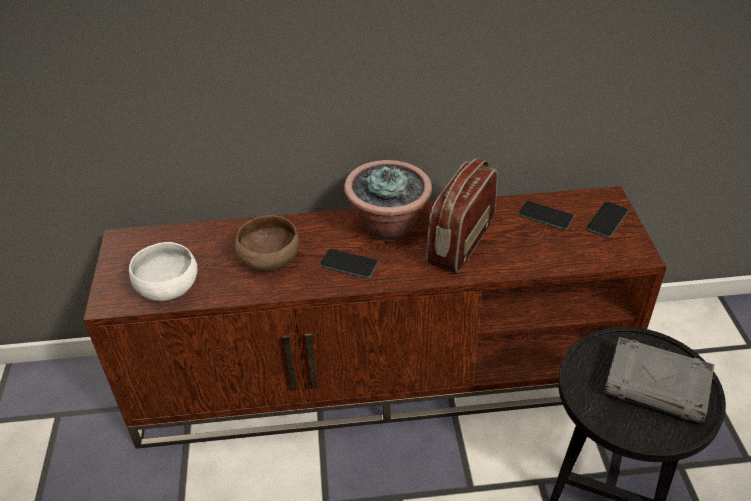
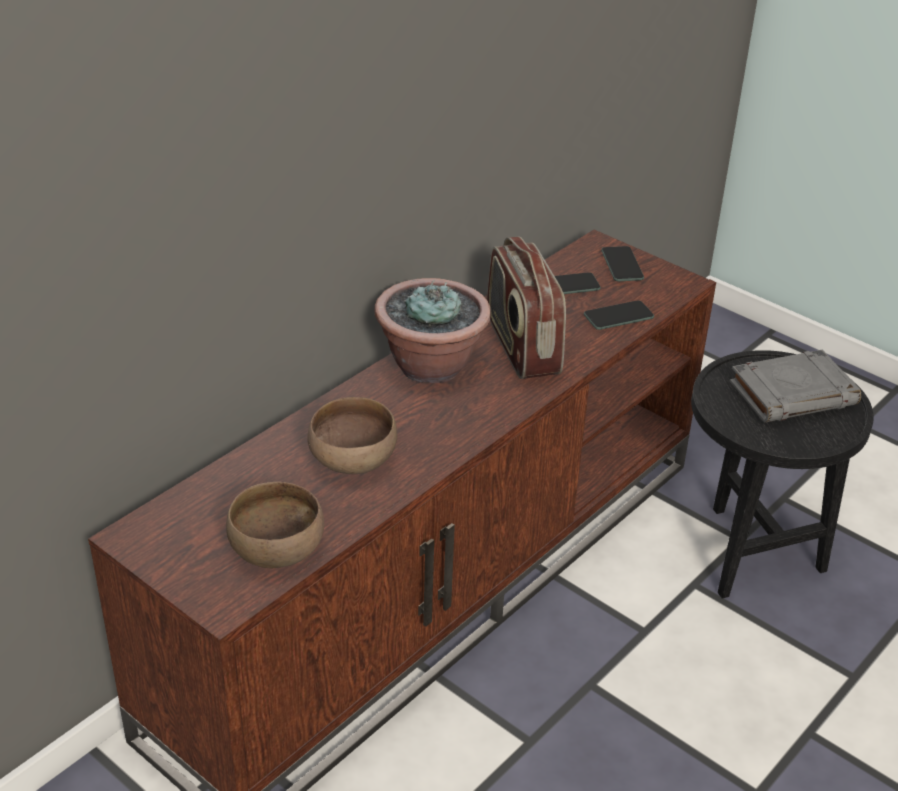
camera: 45 degrees left, 5 degrees down
(169, 288) = (277, 549): white bowl -> brown bowl
(348, 264) = (442, 421): phone -> phone (618, 316)

